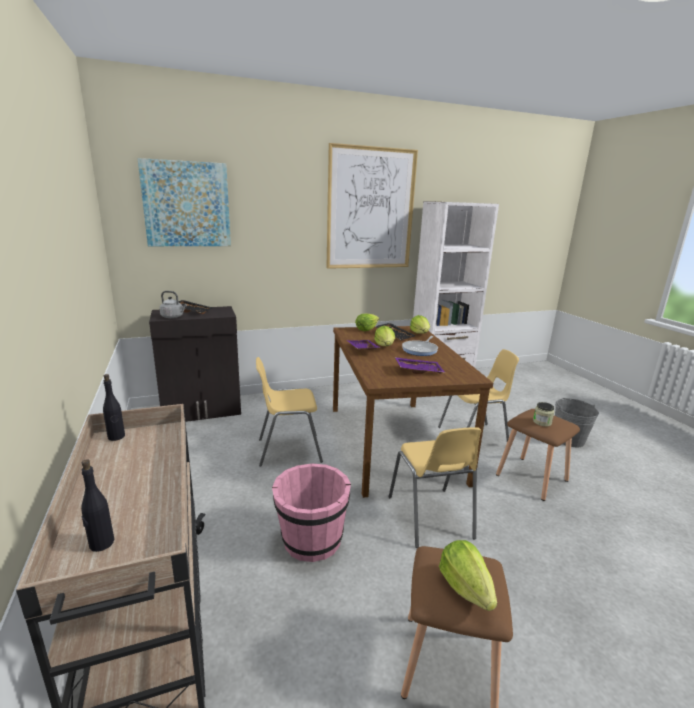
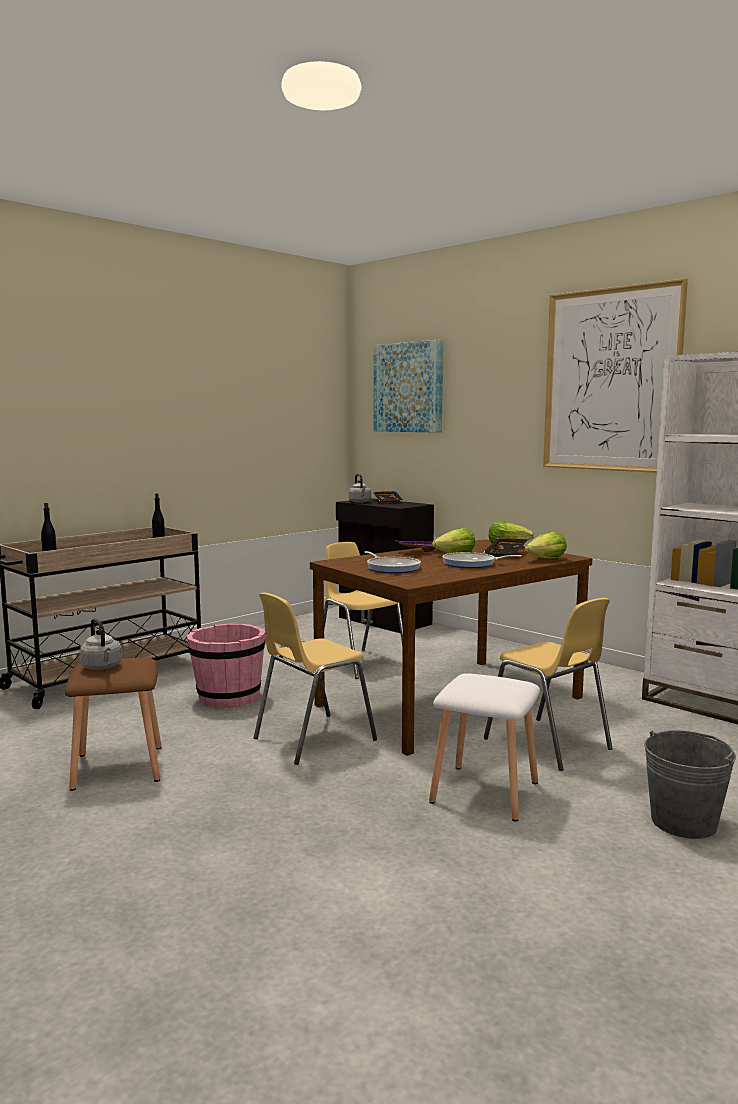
camera: 65 degrees right, 10 degrees down
(418, 370) = (392, 568): purple tray -> frying pan
(465, 588) = (102, 667): lettuce -> grey kettle
(531, 477) = (486, 792): brown stool -> white stool
(542, 422) = (475, 683): jar -> none

